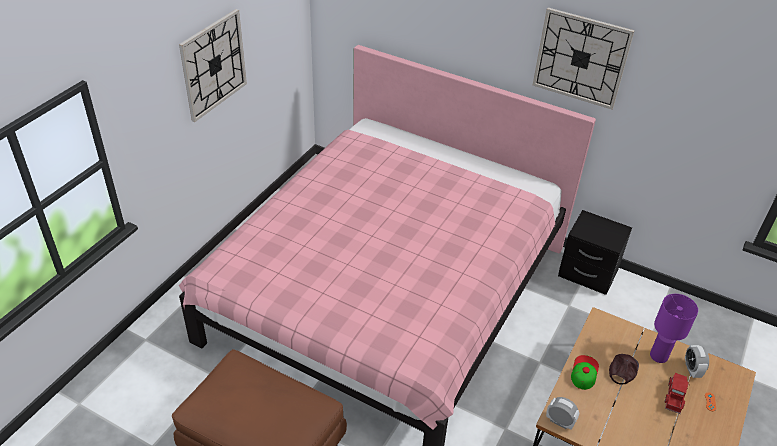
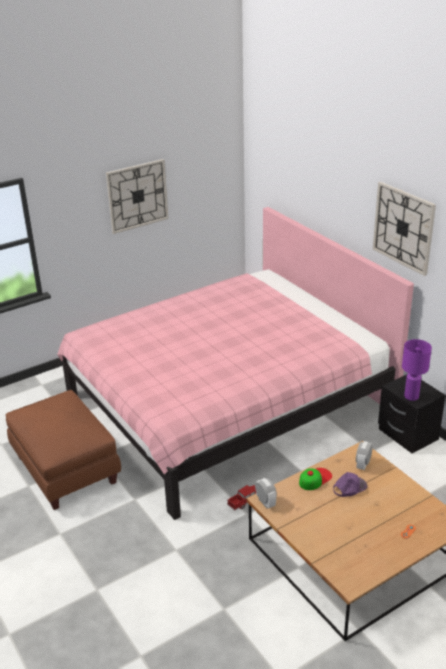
camera: 30 degrees right, 10 degrees down
(622, 369) = (349, 487): brown cap -> purple cap
(658, 356) = (390, 488): purple table lamp -> purple table lamp (411, 396)
(674, 396) = (378, 518): toy truck -> toy truck (244, 501)
(692, 369) = (412, 506): alarm clock -> alarm clock (363, 464)

